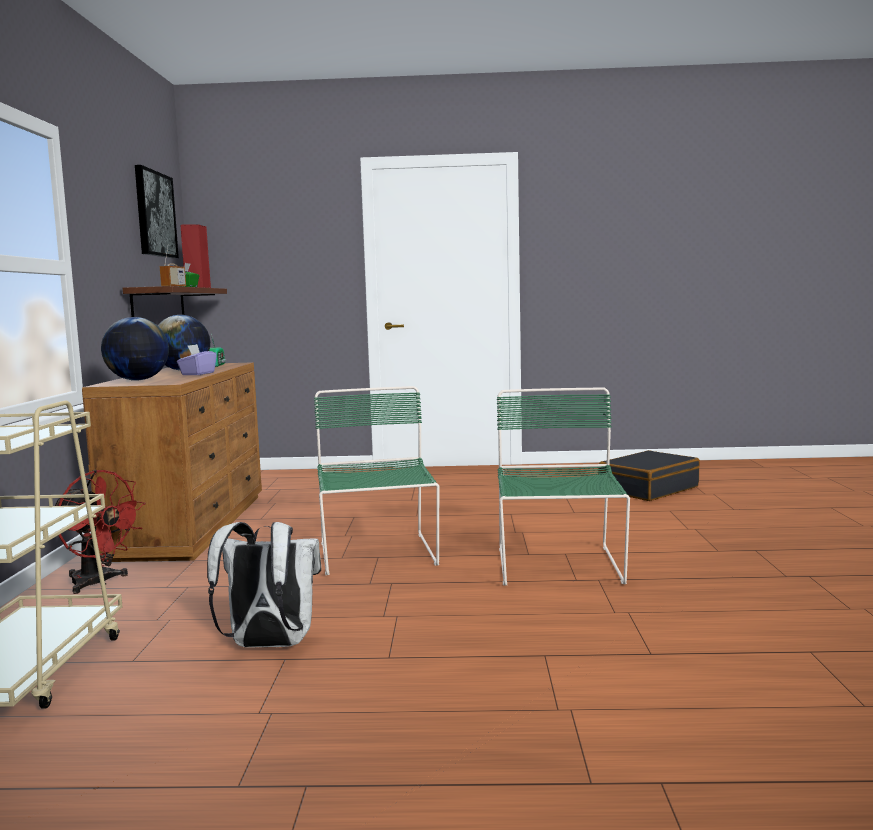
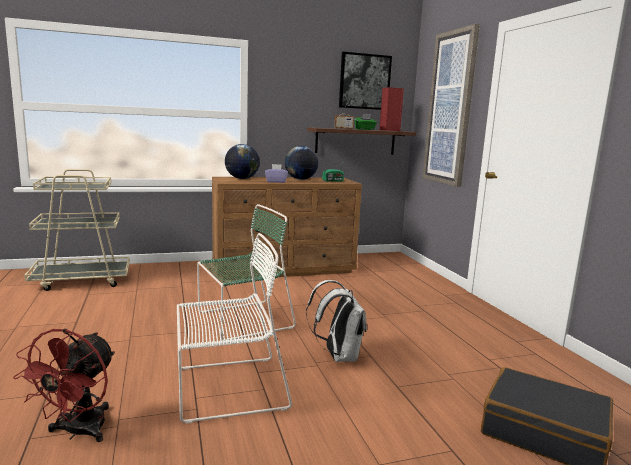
camera: 70 degrees right, 5 degrees up
(98, 583) = (187, 270): red fan -> red fan (78, 432)
(268, 645) = (94, 315): white backpack -> white backpack (338, 356)
(287, 254) = (450, 108): none -> picture
(558, 567) = (226, 388): green chair -> white chair

